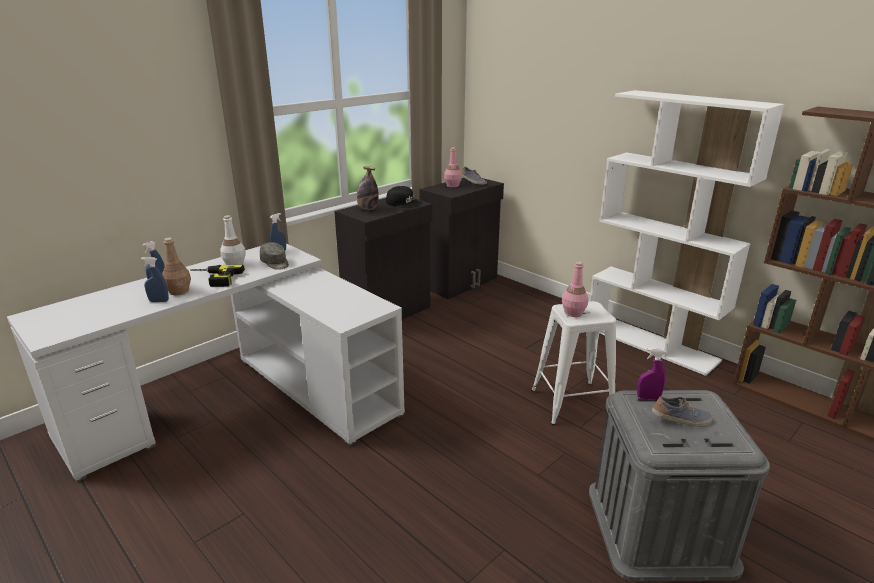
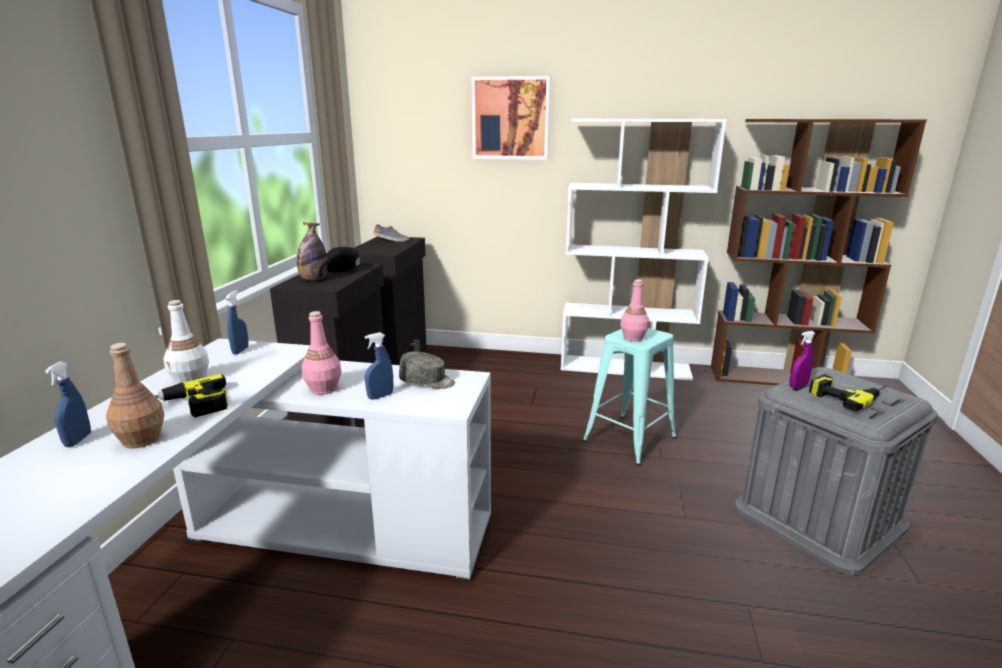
camera: 35 degrees left, 5 degrees down
(159, 301) = (121, 464): blue spray bottle -> blue spray bottle (380, 396)
(275, 263) = (257, 364): grey cap -> grey cap (427, 381)
(452, 185) = (374, 246): pink bottle -> pink bottle (323, 389)
(572, 403) = (629, 439): white stool -> turquoise stool
(582, 84) = (510, 118): none -> picture
(681, 421) = (847, 394): shoe -> power drill

